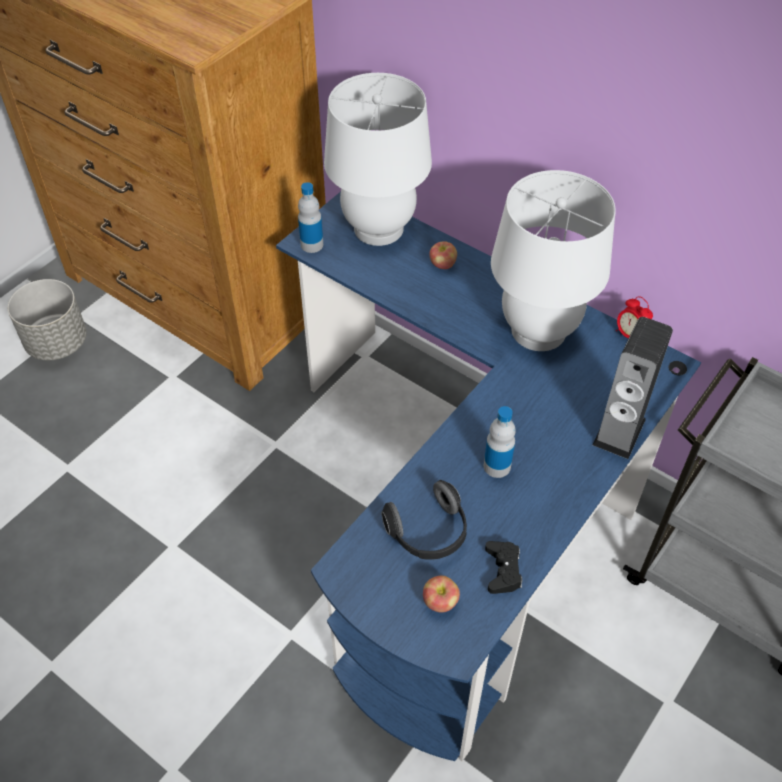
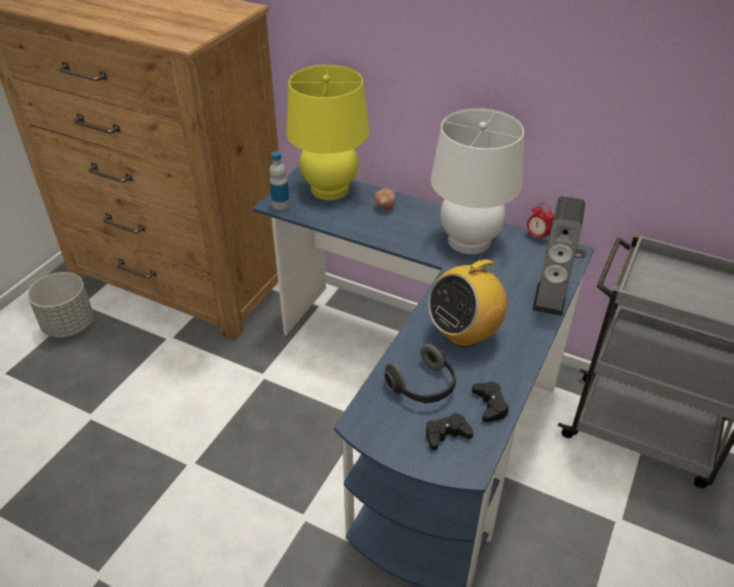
camera: 10 degrees left, 10 degrees down
(378, 228) = (330, 189): white table lamp -> yellow table lamp
(440, 602) = (446, 434): apple -> black game controller
(497, 466) = (464, 333): bottle -> radio

